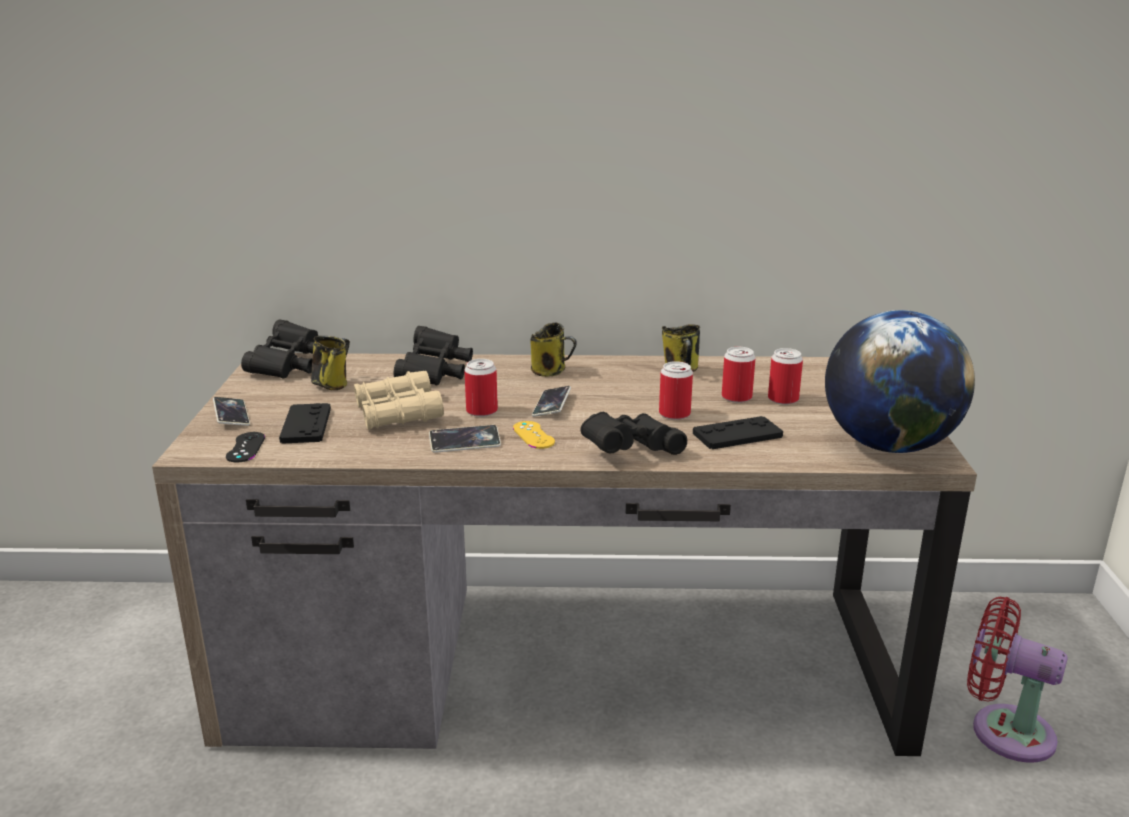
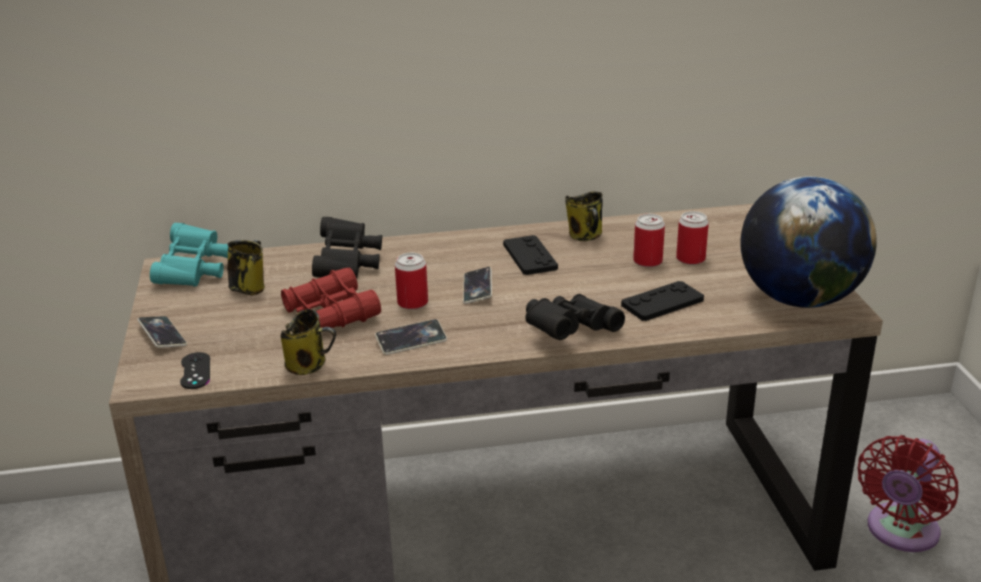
camera: 10 degrees left, 5 degrees up
(289, 366) = (194, 271): black binoculars -> turquoise binoculars
(306, 425) = (244, 338): black game controller -> black game controller (530, 256)
(398, 413) = (330, 314): beige binoculars -> red binoculars
(533, 435) = (473, 324): yellow game controller -> none
(550, 371) = (461, 250): mug -> mug (308, 365)
(674, 414) = (597, 286): can -> none
(1003, 730) = (900, 533): red fan -> red fan turned 75 degrees counterclockwise

